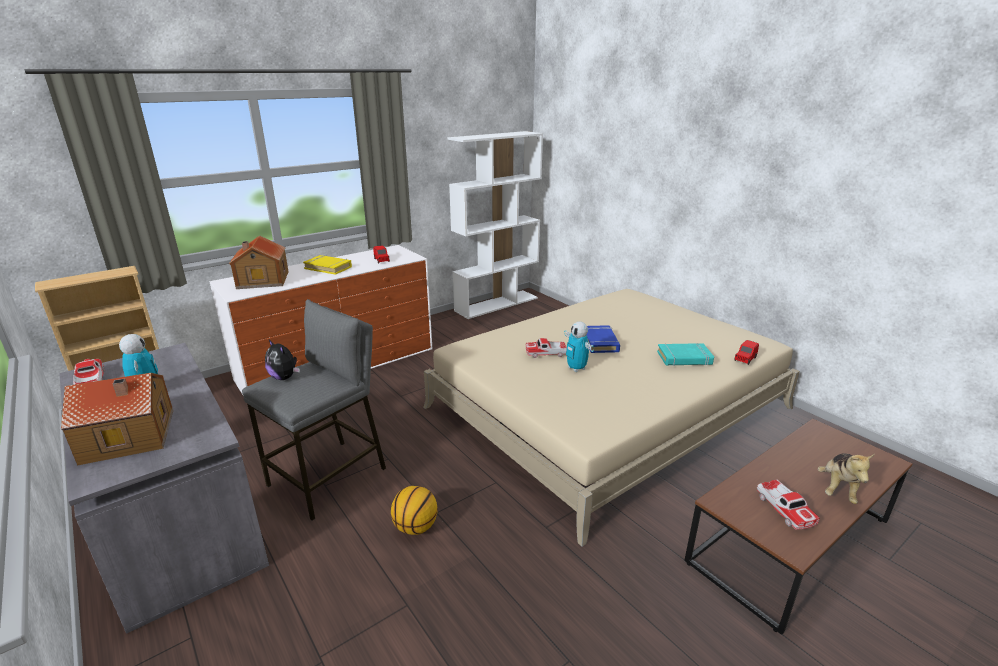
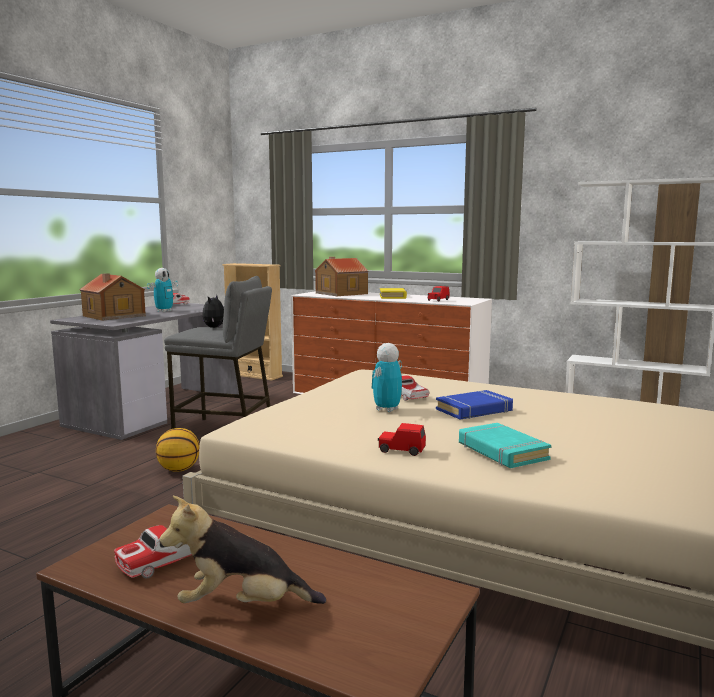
camera: 65 degrees right, 15 degrees down
(745, 359) = (573, 488): red toy car -> red toy car (401, 450)

